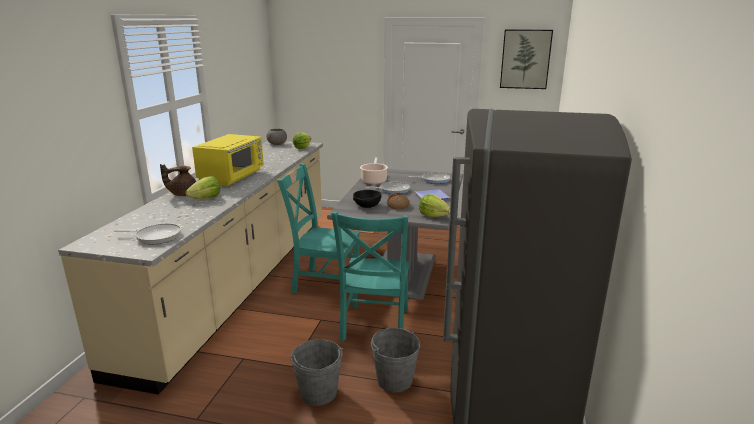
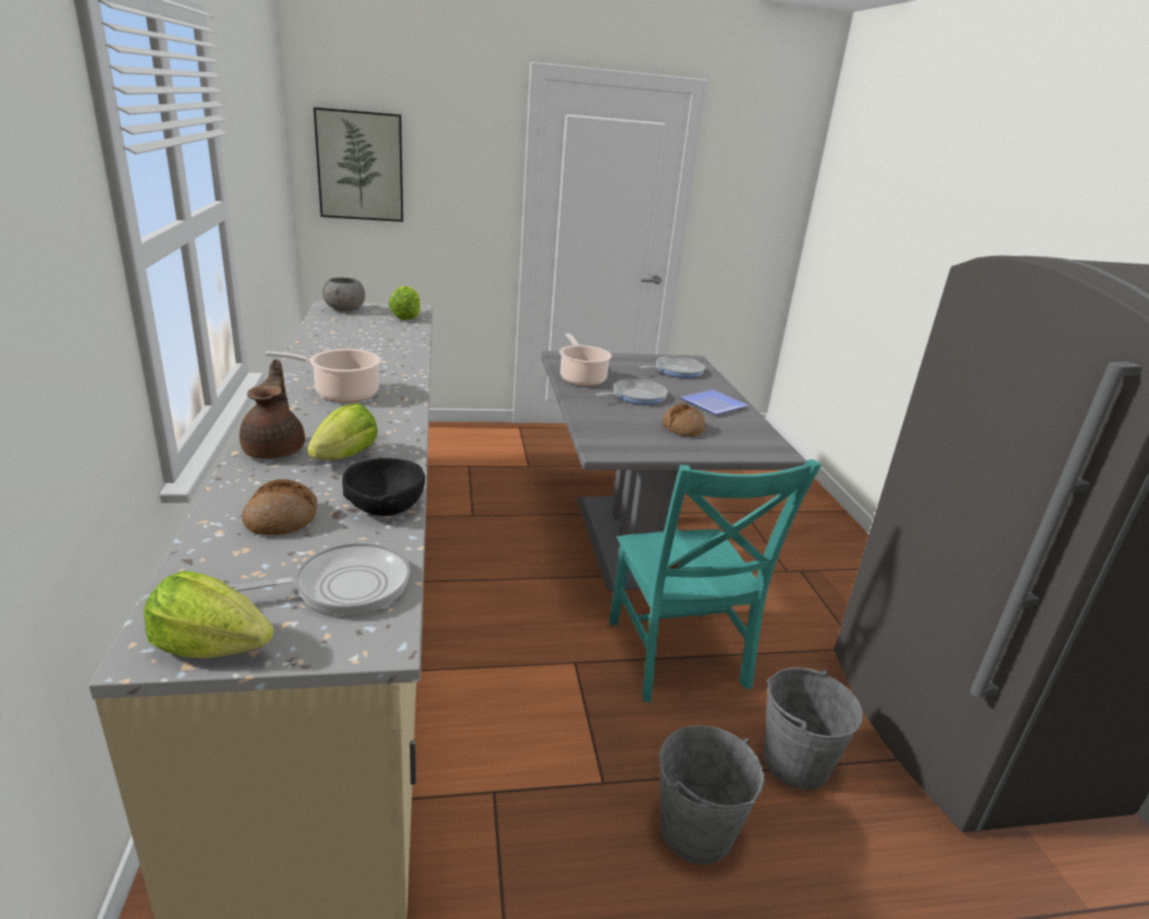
camera: 25 degrees left, 5 degrees up
(159, 215) = (281, 518): none -> bread
(183, 194) = (276, 449): brown teapot -> brown teapot turned 135 degrees clockwise
(233, 177) = (342, 393): yellow microwave -> cooking pot
(323, 283) = (520, 581): turquoise chair -> none
(367, 205) = (631, 433): black bowl -> black bowl (384, 506)
(433, 216) = (763, 444): lettuce -> lettuce (211, 646)
(525, 59) = (764, 158): picture -> picture (360, 166)

